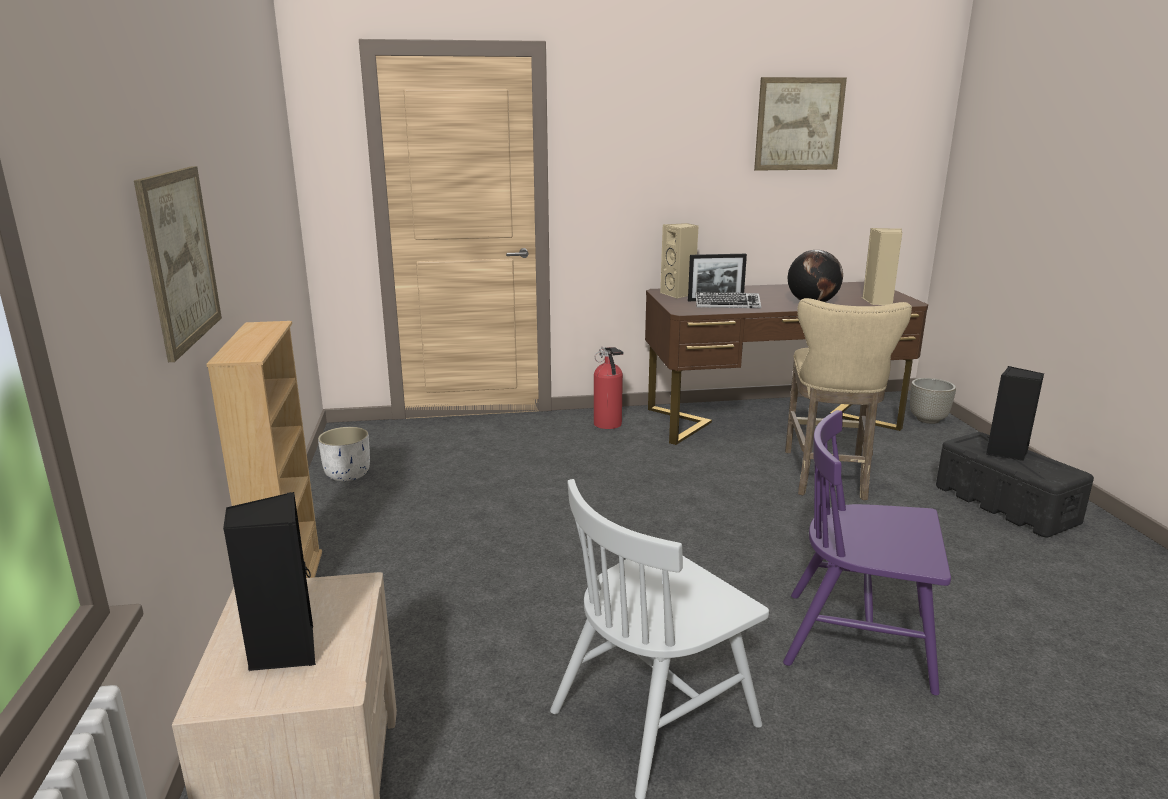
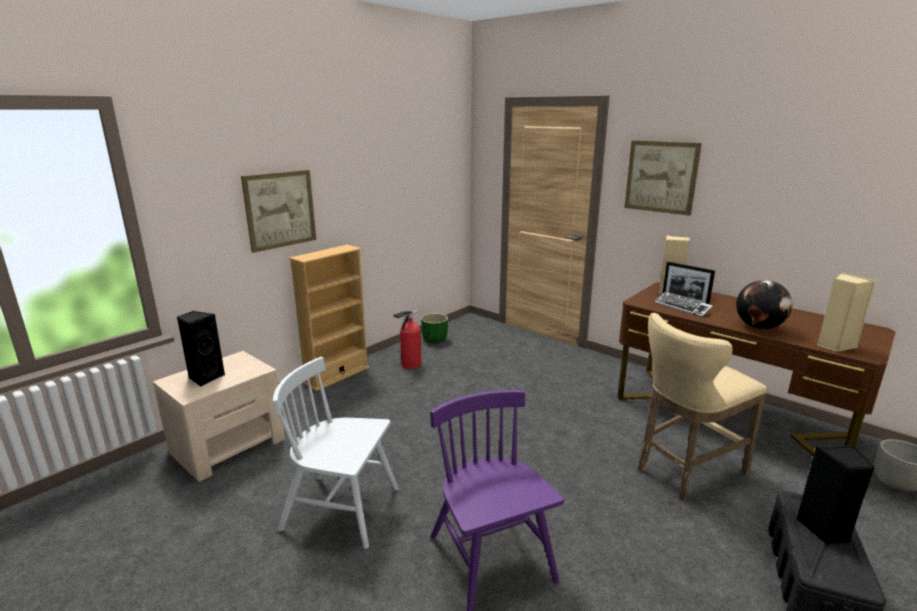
camera: 50 degrees right, 0 degrees up
(348, 474) = (435, 339): white planter -> green planter
(608, 425) = (602, 370): fire extinguisher -> fire extinguisher (409, 365)
(799, 124) = (822, 165): picture -> picture (661, 177)

